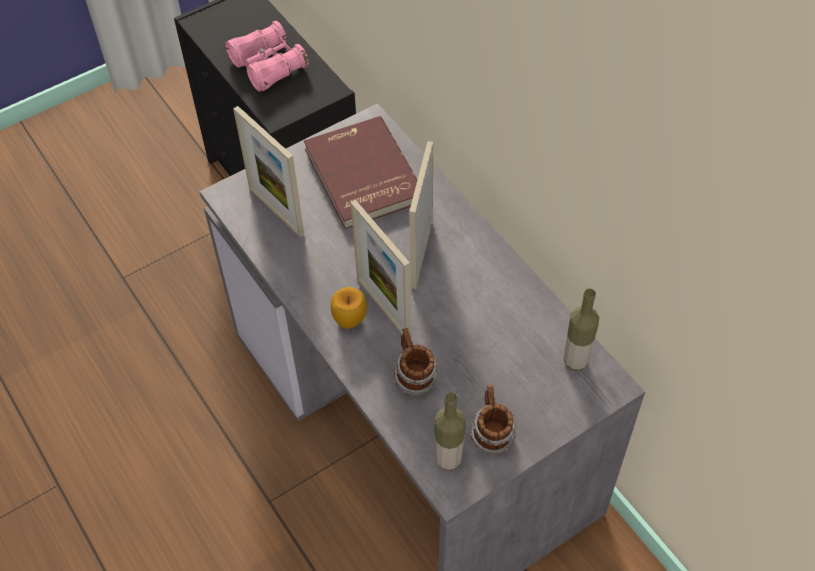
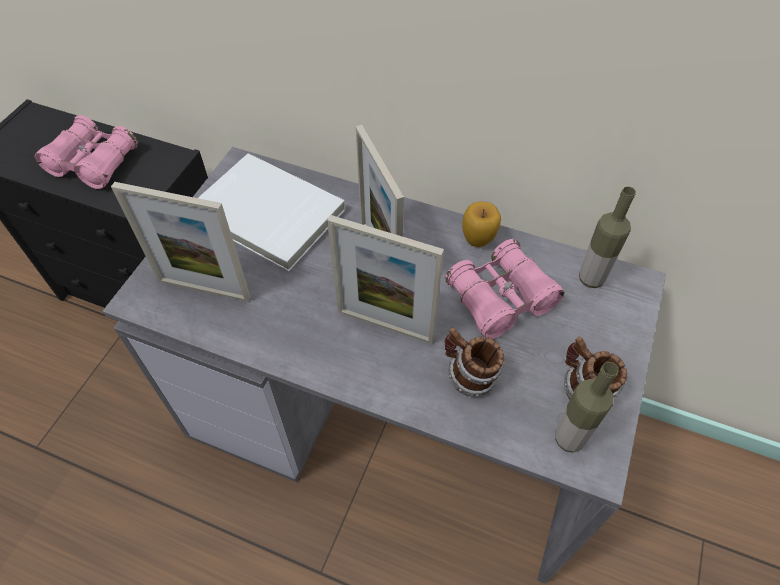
camera: 35 degrees left, 0 degrees up
(350, 321) = (363, 357): apple -> apple (478, 239)
(361, 176) = (267, 215): red book -> white book
(487, 336) = (500, 298): none -> pink binoculars

